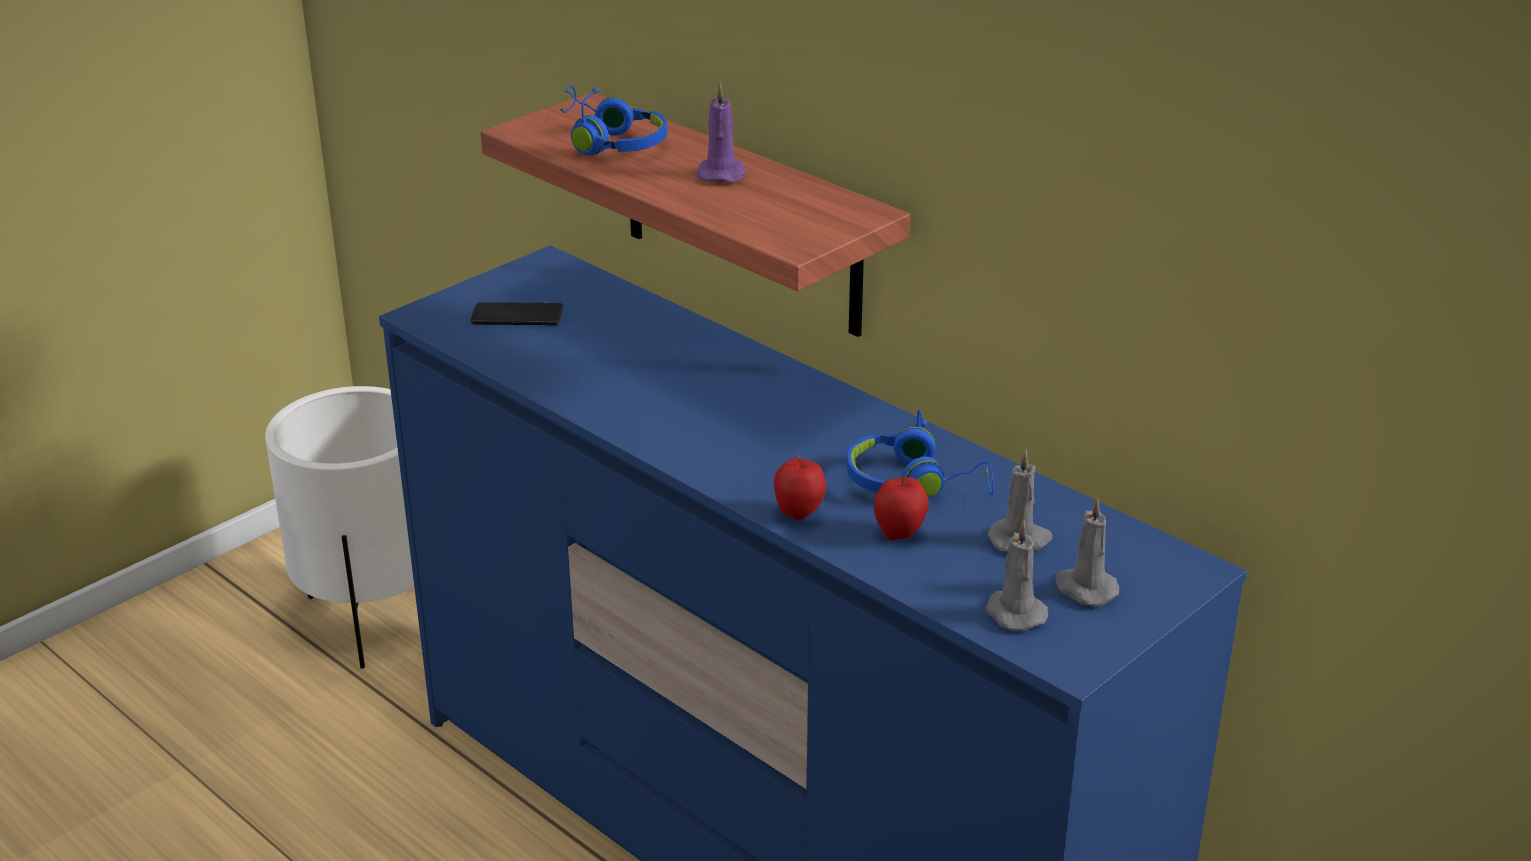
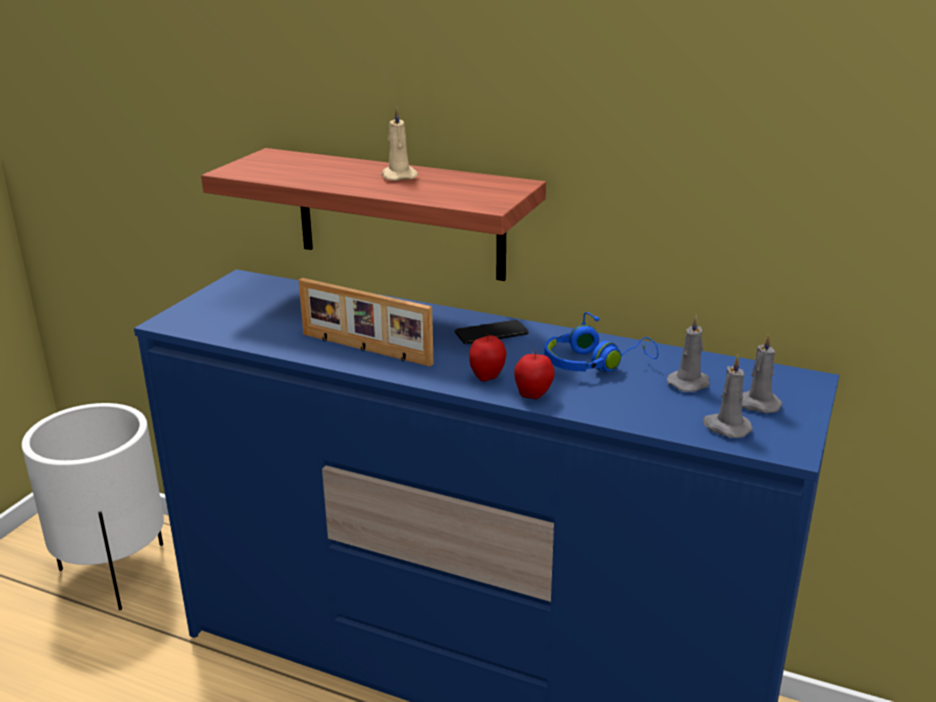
camera: 20 degrees left, 5 degrees down
(517, 316) = (240, 312): phone -> phone (491, 333)
(608, 141) = (302, 169): blue headphones -> none
(634, 403) = (365, 349): none -> picture frame
(721, 173) = (398, 176): purple candle -> beige candle
(899, 534) = (610, 395): apple -> apple (487, 377)

